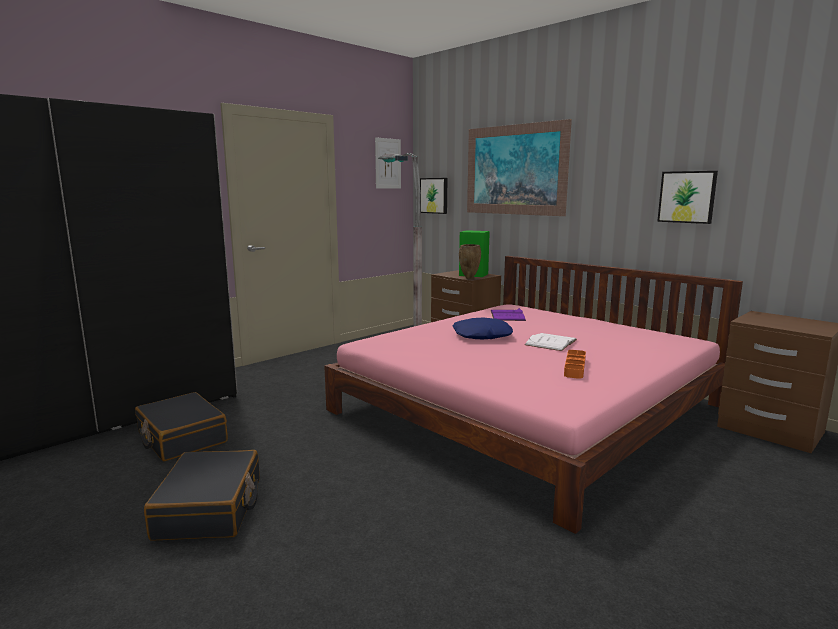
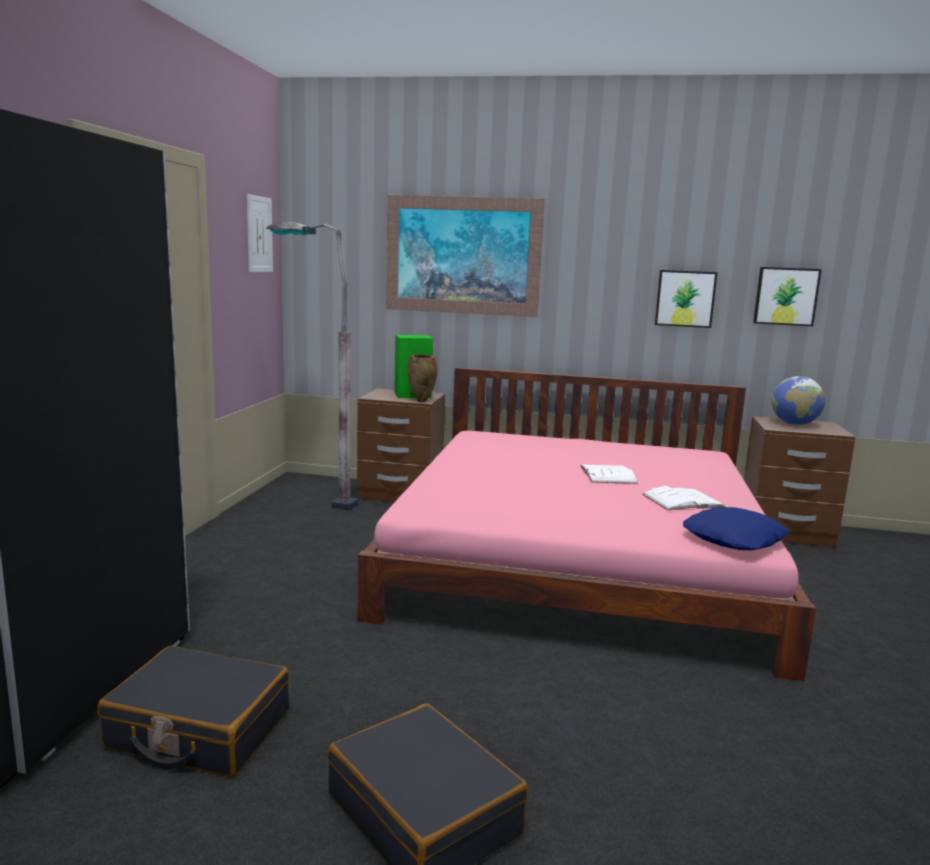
camera: 35 degrees left, 0 degrees up
(434, 195) = (325, 284): picture -> picture (786, 296)
(482, 335) = (526, 477): blue pillow -> blue pillow (734, 539)
(507, 316) = (498, 447): purple book -> none
(575, 367) = (682, 500): orange tray -> white book
(781, 320) = (794, 424): none -> globe

